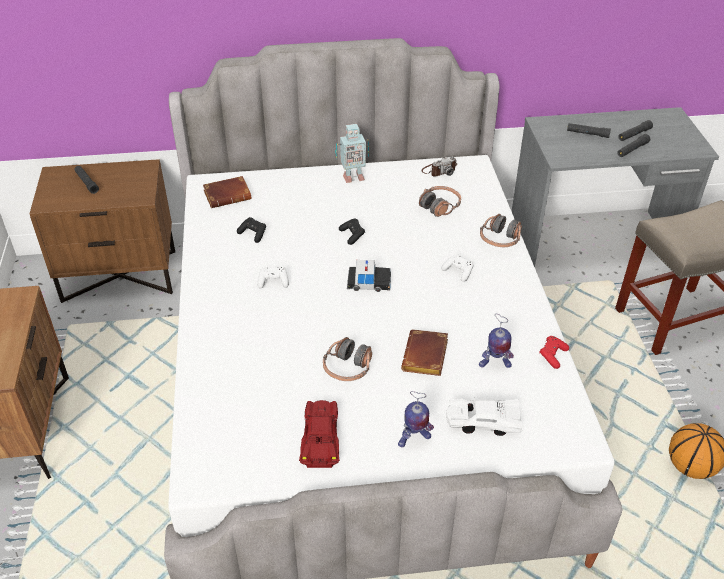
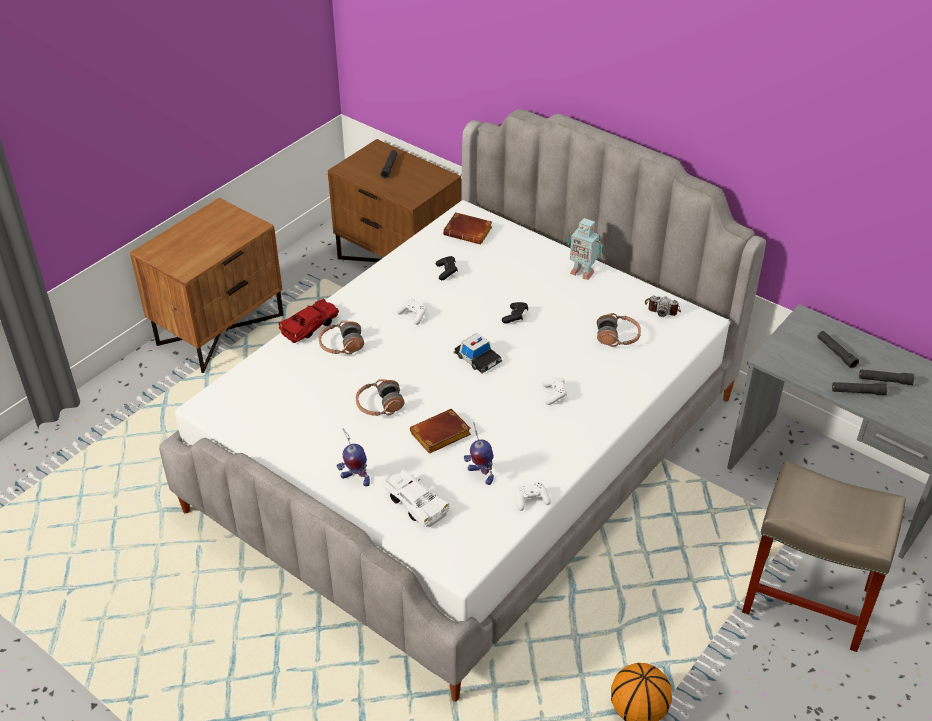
camera: 45 degrees right, 0 degrees up
(321, 438) = (302, 435): red toy car -> red toy car (310, 326)
(500, 239) = (627, 393): headphones -> headphones (341, 345)
(552, 356) = (531, 500): red game controller -> white game controller

